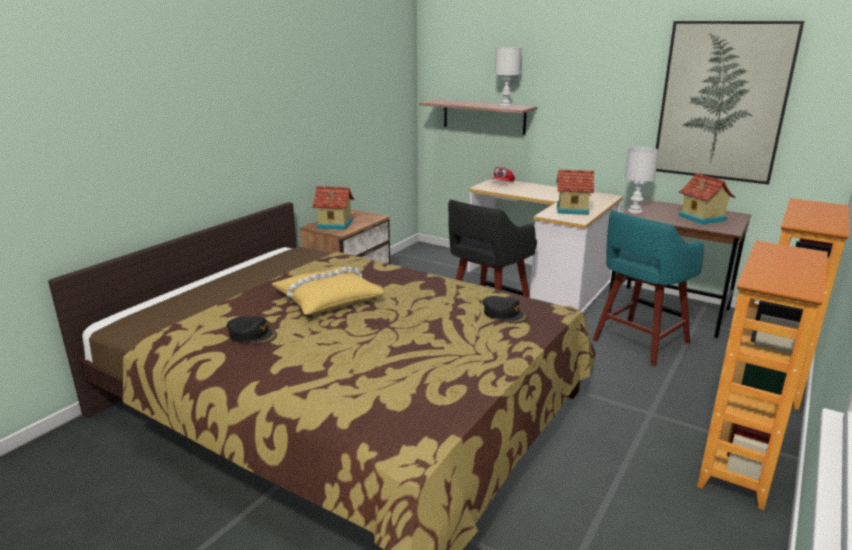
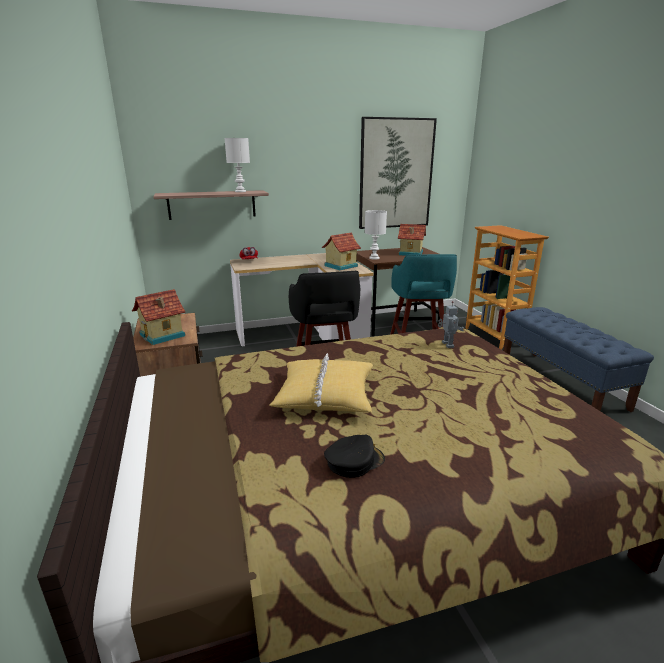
camera: 50 degrees left, 0 degrees up
(504, 314) = (447, 345): black cap -> toy robot
(739, 464) = (560, 383): bookcase -> blue bench

